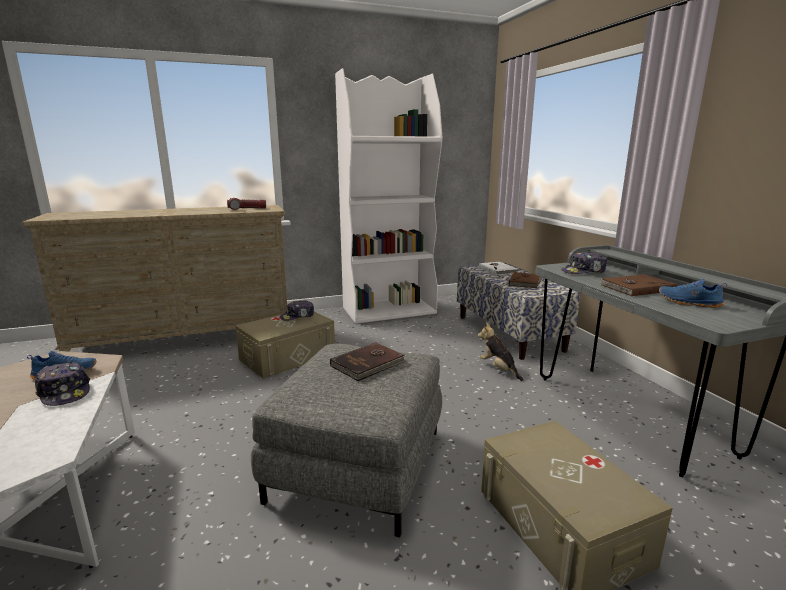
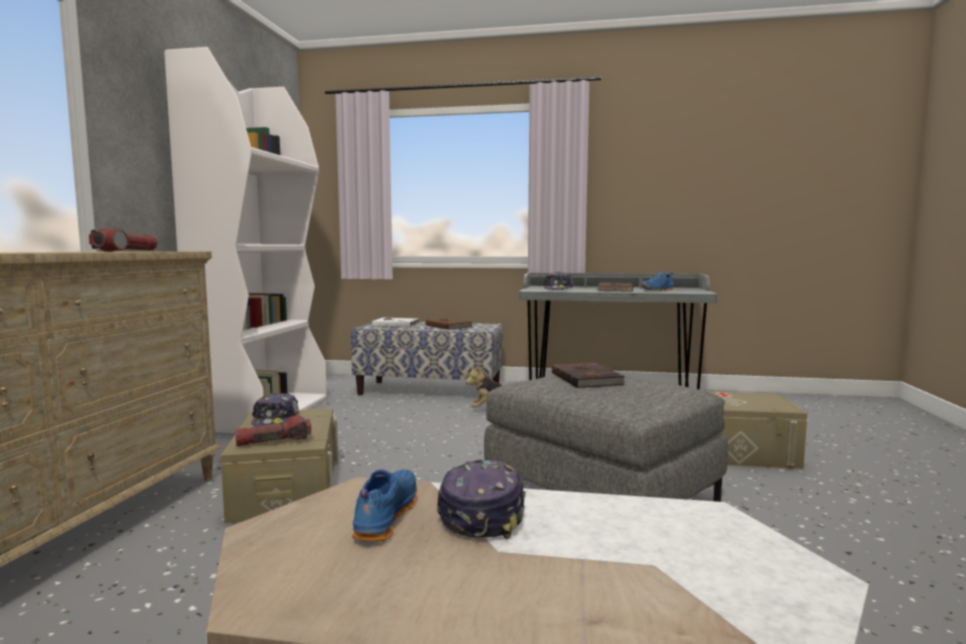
camera: 60 degrees left, 10 degrees down
(65, 392) = (481, 513): cap -> cap turned 75 degrees counterclockwise
(260, 328) = (274, 442): none -> flashlight

